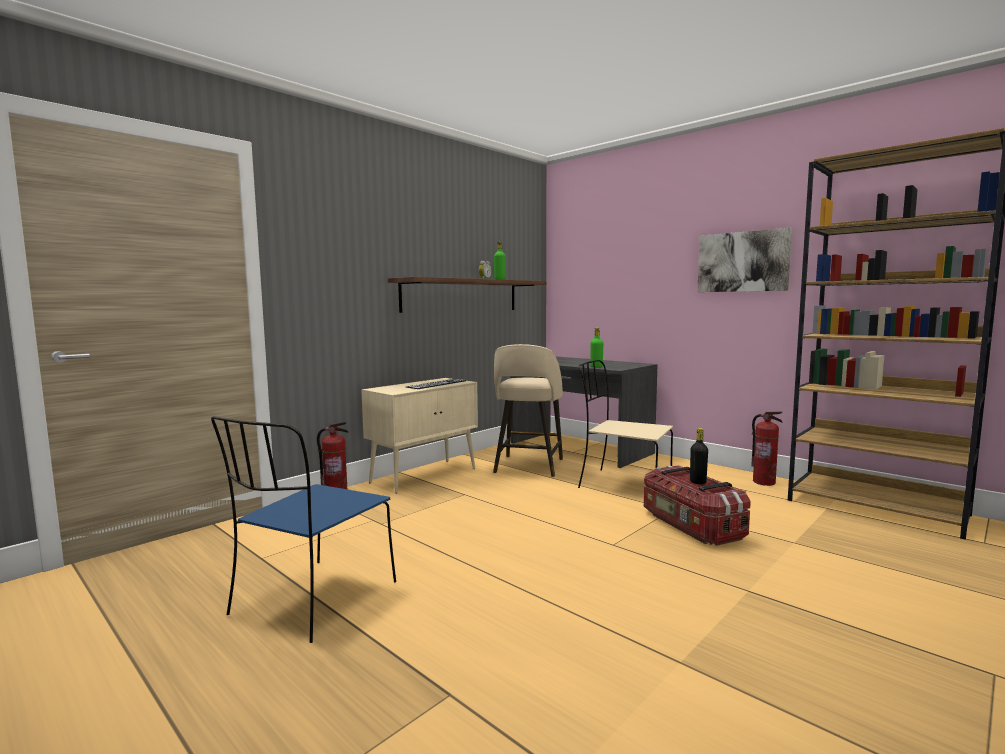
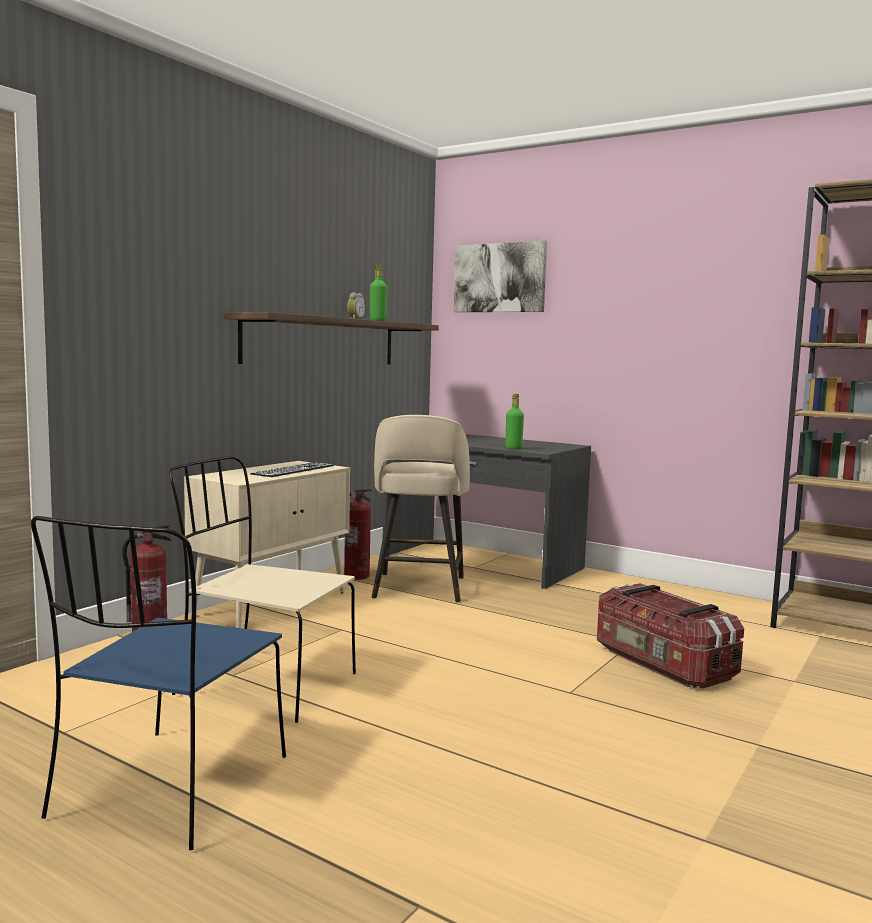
camera: 10 degrees left, 0 degrees up
(623, 484) = (556, 611): beige chair -> beige chair (262, 684)
(698, 482) = (672, 605): black bottle -> none
(742, 262) = (710, 311): picture -> picture (500, 278)
(764, 482) = (735, 604): fire extinguisher -> fire extinguisher (357, 576)

